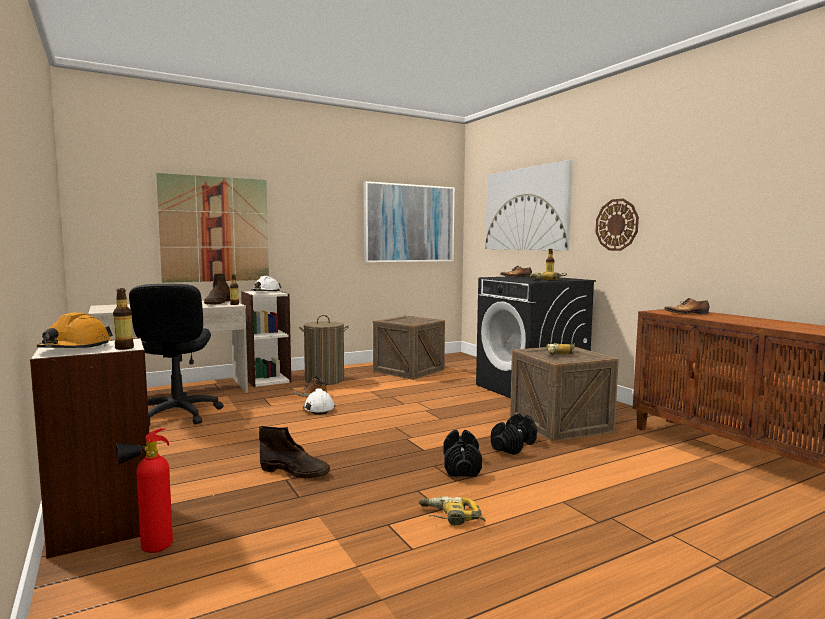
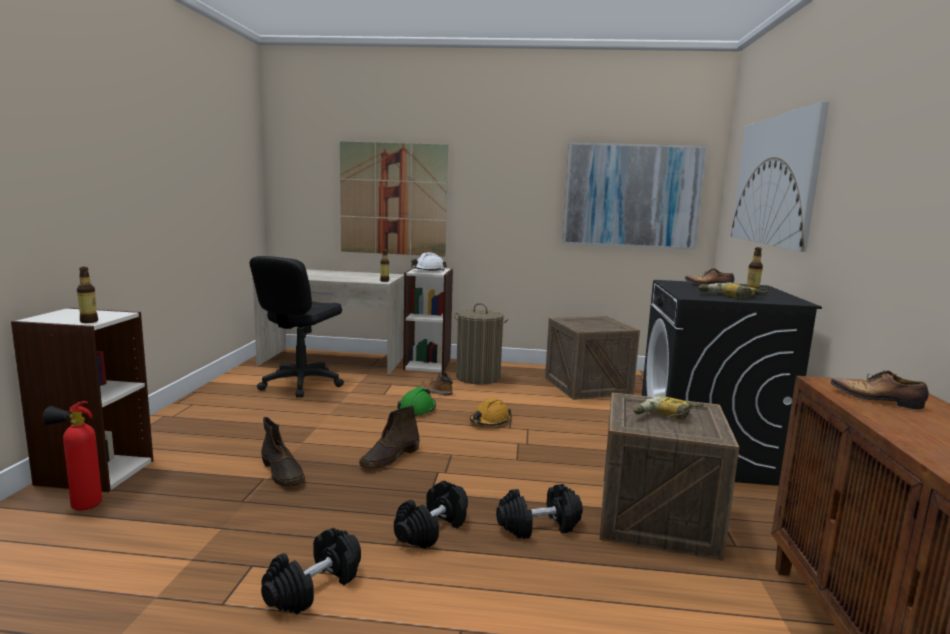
camera: 35 degrees right, 5 degrees up
(75, 349) = (65, 316): orange hard hat -> orange hard hat (489, 421)
(218, 303) = (376, 277): brown boot -> brown boot (390, 458)
(319, 409) = (417, 410): white hard hat -> green hard hat
(450, 517) = (314, 586): power drill -> black dumbbell
(617, 225) = (862, 216): wall clock -> none

